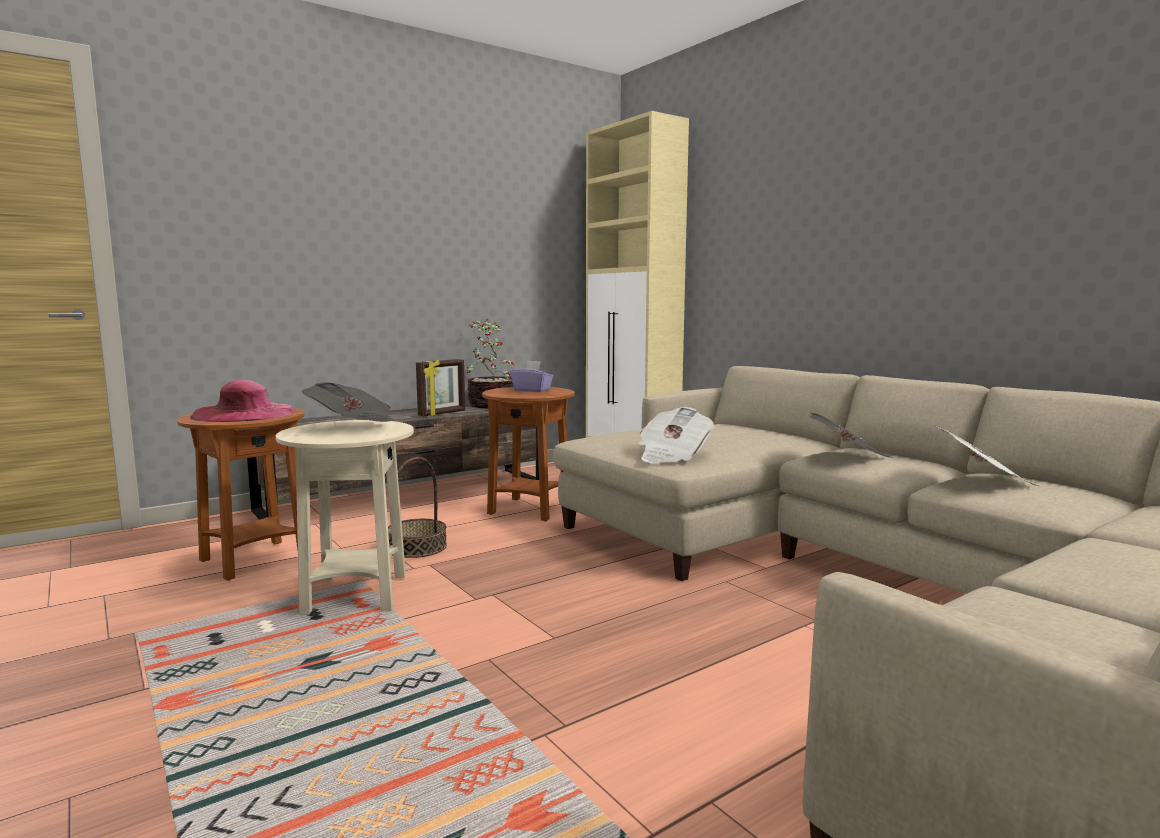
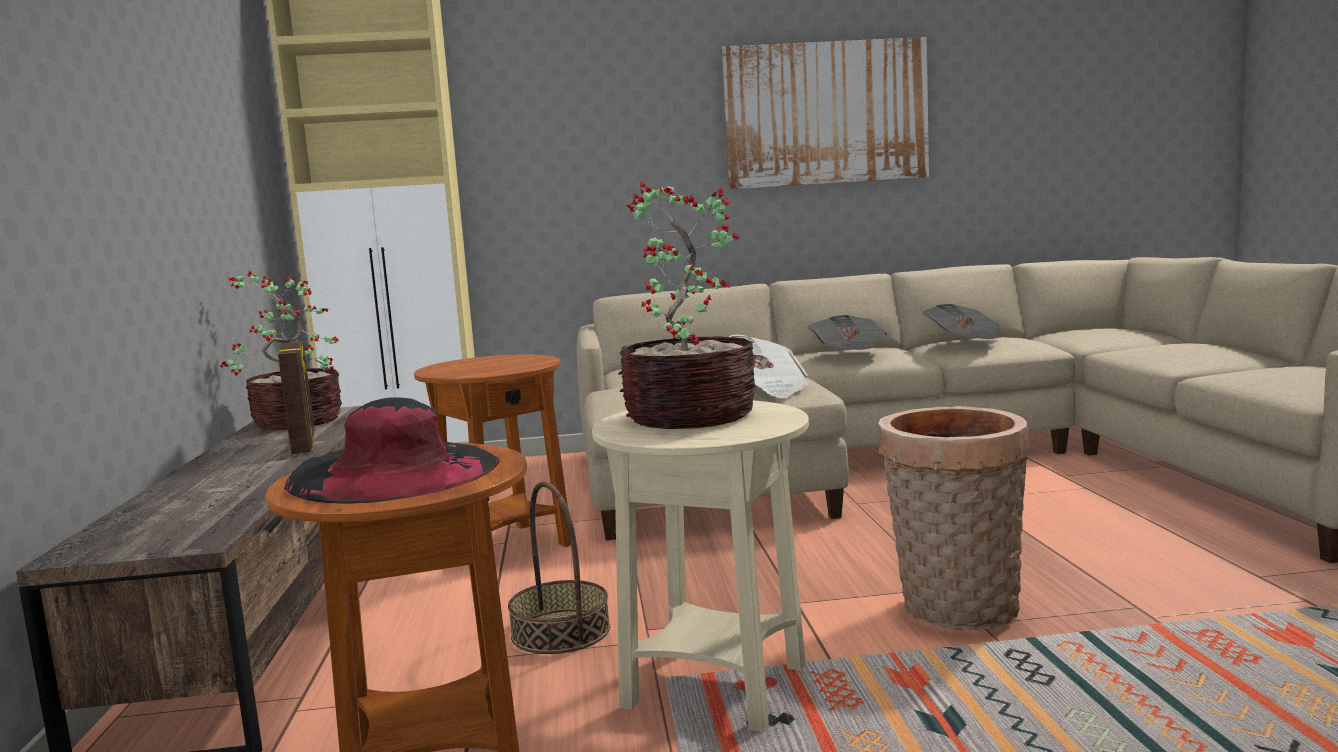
camera: 60 degrees left, 0 degrees up
(244, 414) = (394, 472): pink hat -> black hat
(354, 428) = (689, 417): newspaper -> potted plant
(507, 646) = (954, 611): none -> basket
(532, 390) = (482, 363): purple tissue box -> none
(972, 205) = (826, 114): none -> picture

